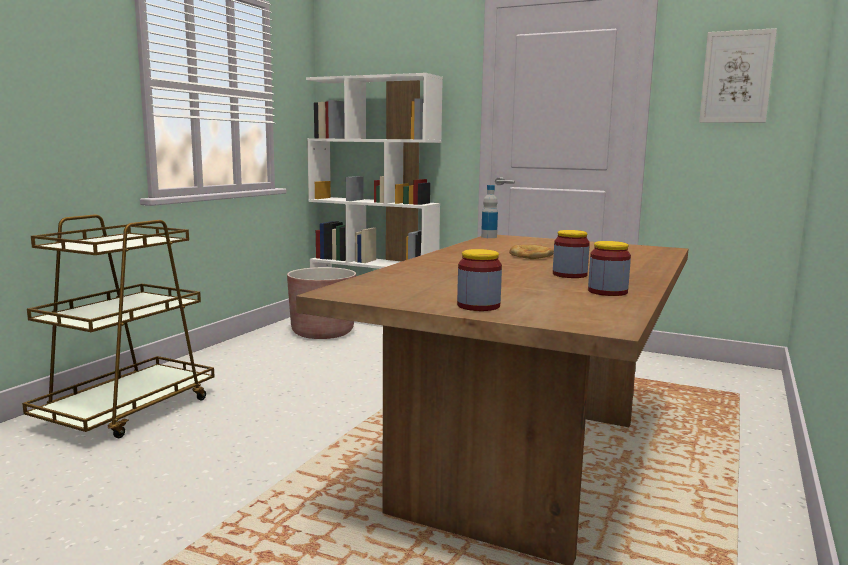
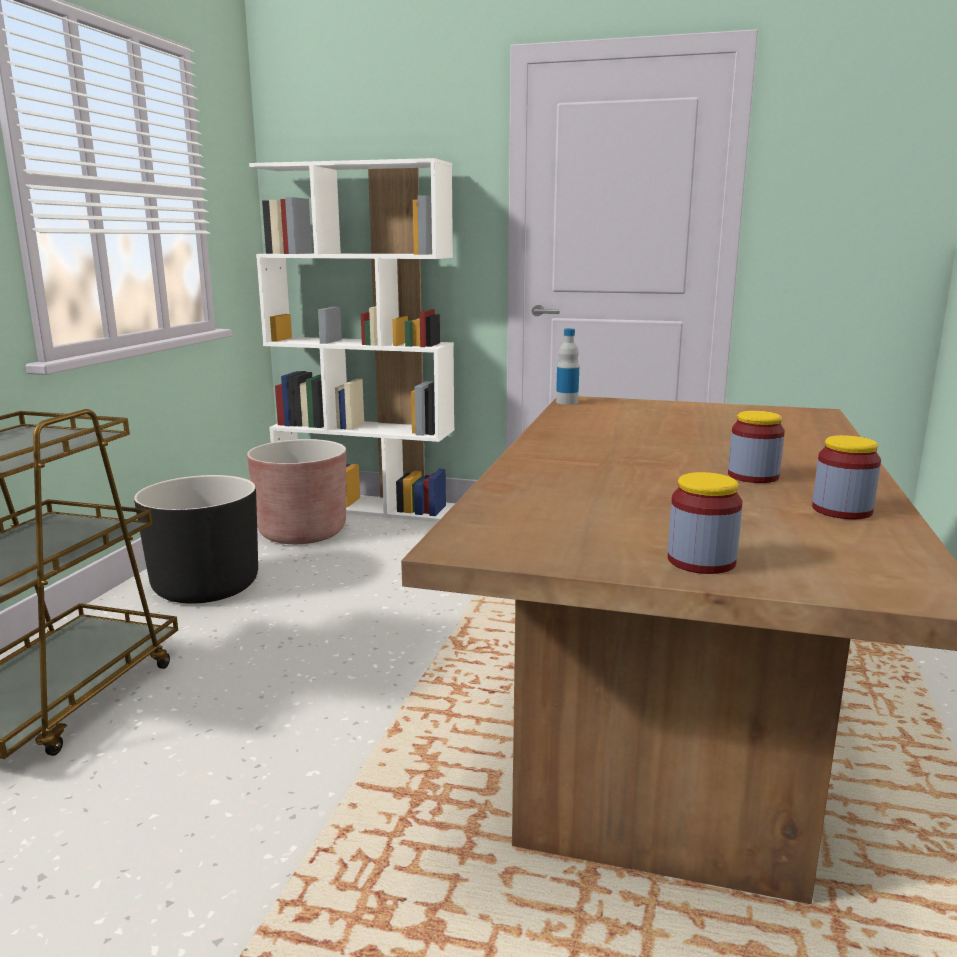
camera: 10 degrees left, 5 degrees up
(245, 358) = (206, 587): none -> black planter
(530, 256) = (660, 438): bread -> none
(736, 77) = (859, 167): picture -> none

